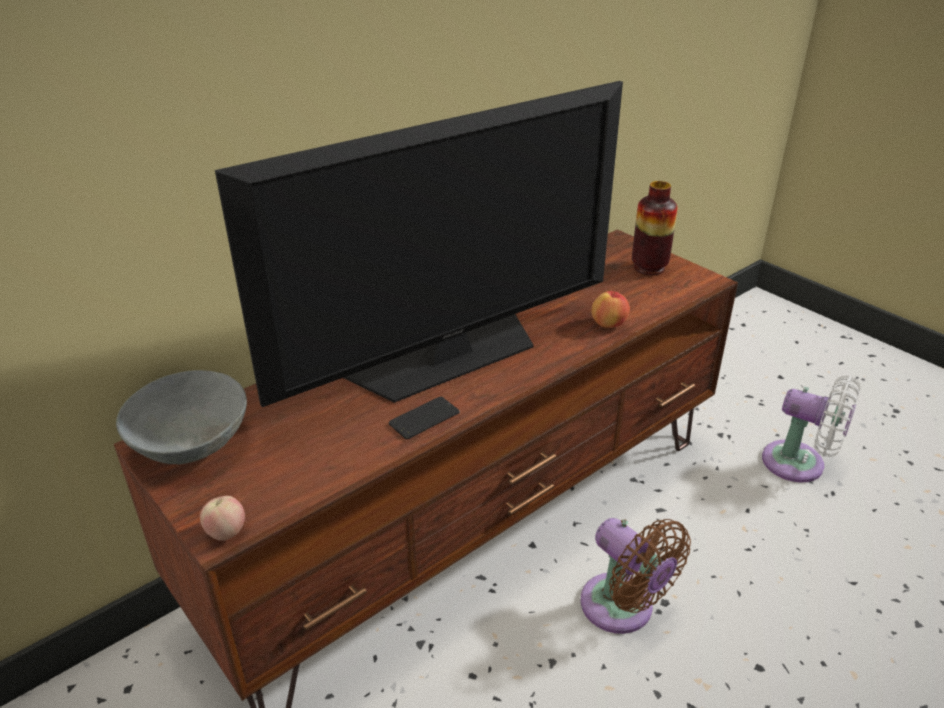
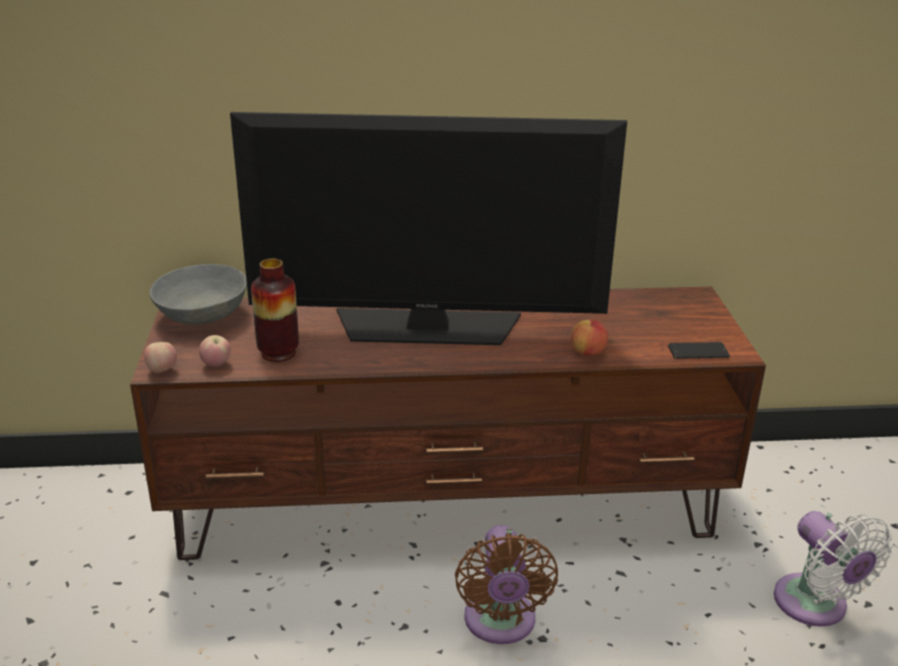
camera: 35 degrees right, 5 degrees down
(283, 494) = (216, 364): none -> apple
(424, 418) = (357, 359): phone -> phone (698, 351)
(649, 268) = (693, 325): vase -> vase (278, 353)

